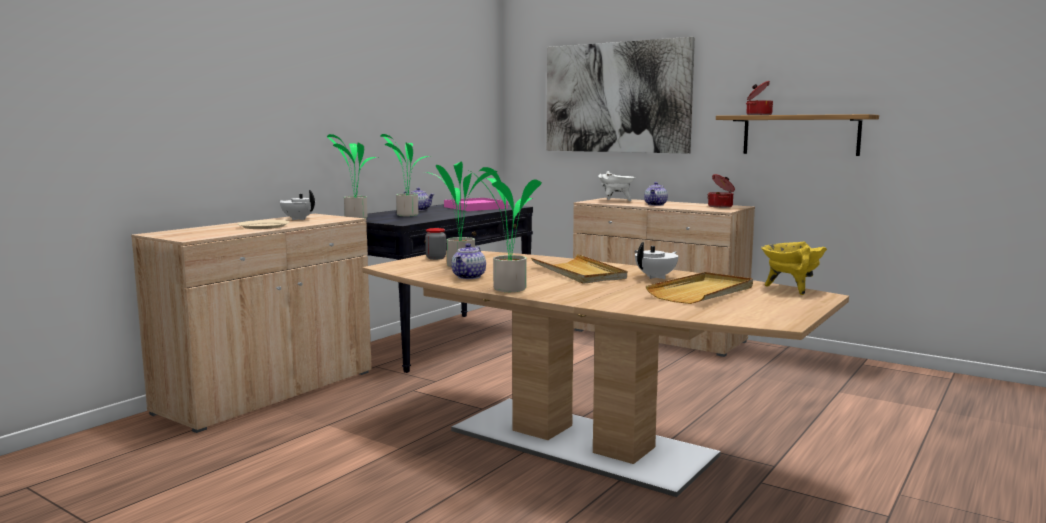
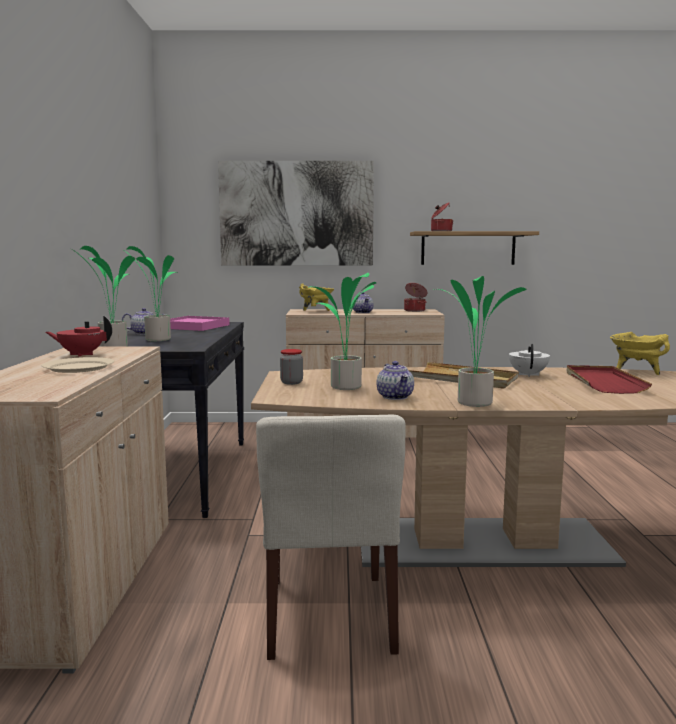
camera: 35 degrees left, 0 degrees up
(298, 219) = (81, 354): white teapot -> red teapot
(373, 450) = (329, 615): none -> beige chair
(615, 201) = (316, 311): white cooking pot -> yellow cooking pot
(702, 292) = (603, 382): beige tray -> red tray

